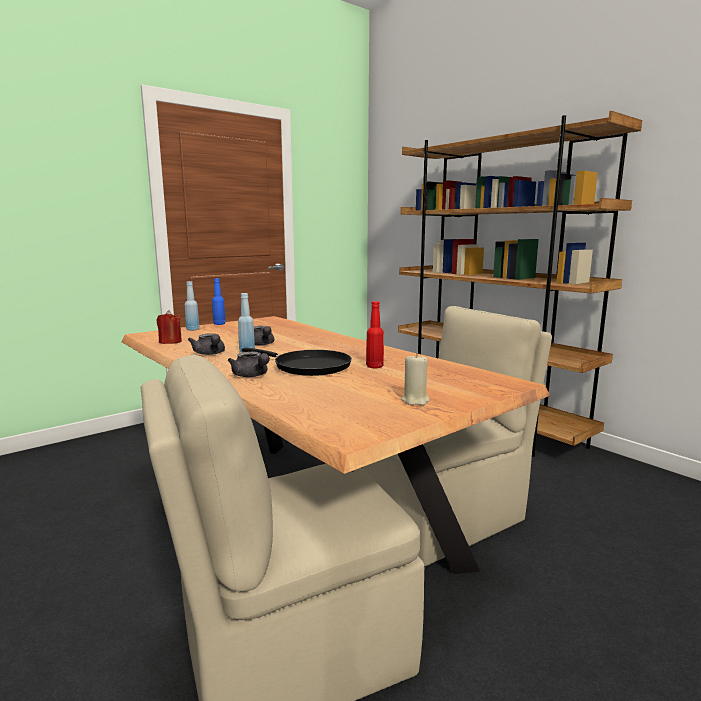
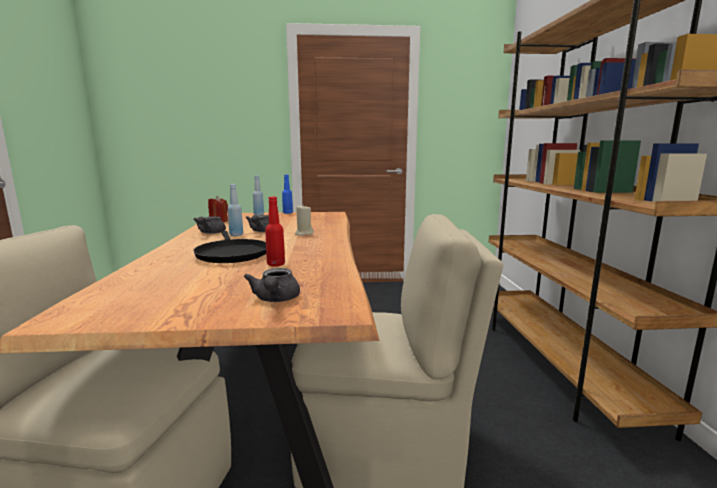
camera: 35 degrees right, 0 degrees up
(251, 376) = (176, 253): grey teapot -> grey teapot (275, 300)
(415, 400) = (199, 303): beige candle -> beige candle (304, 233)

